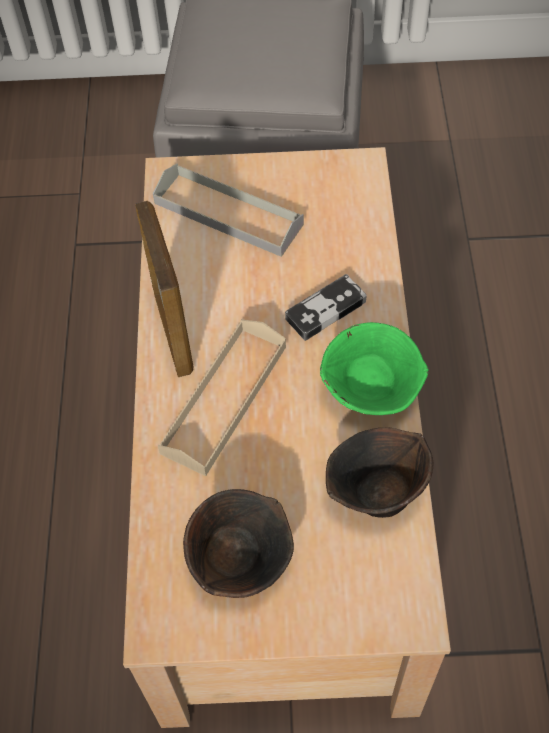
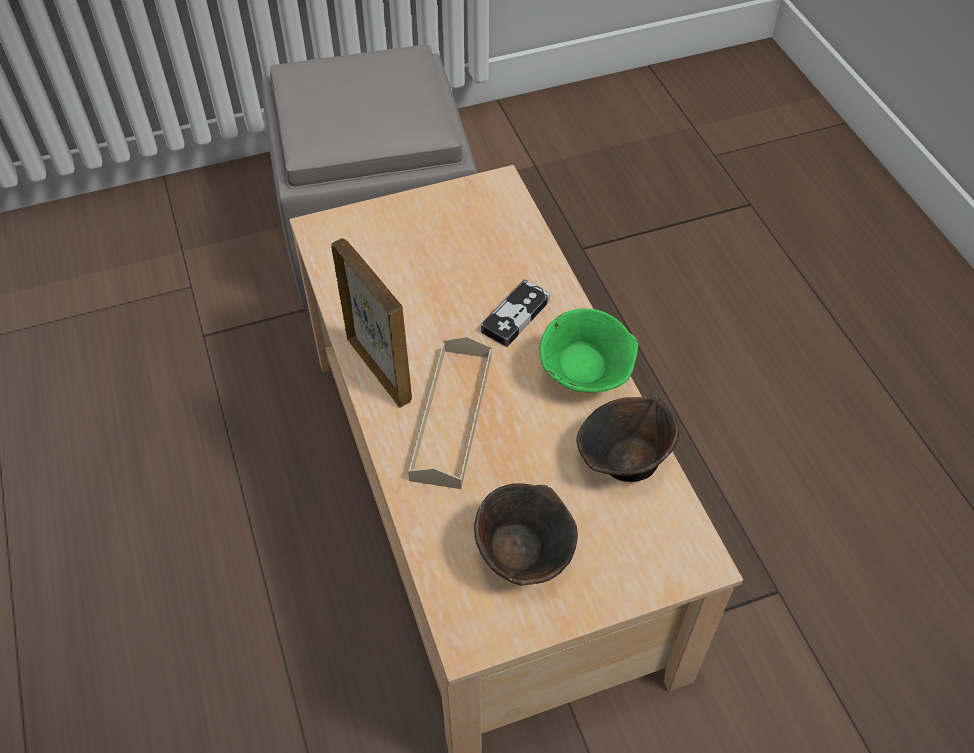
camera: 20 degrees left, 5 degrees down
(228, 214) = (390, 252): grey tray -> none

